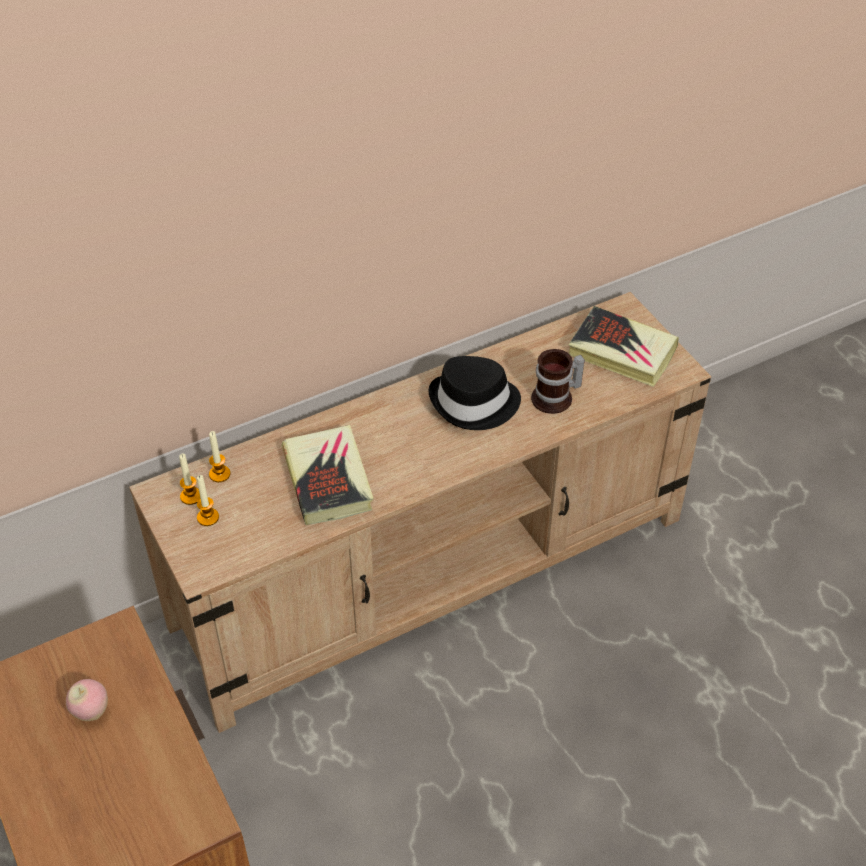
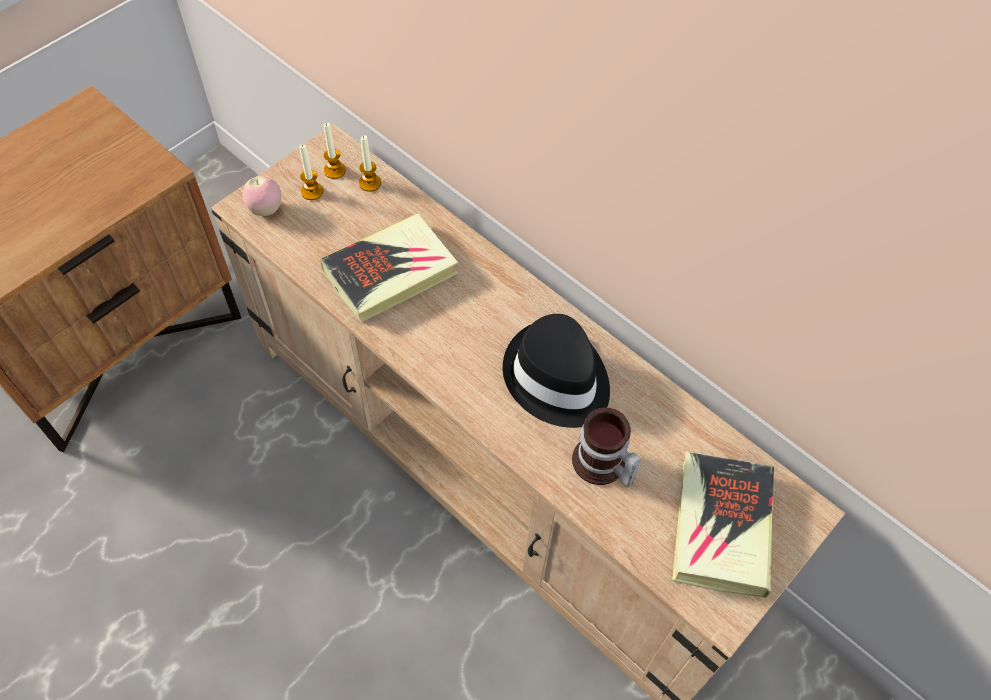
camera: 70 degrees right, 10 degrees up
(91, 711) = (71, 181): apple -> apple (266, 209)

